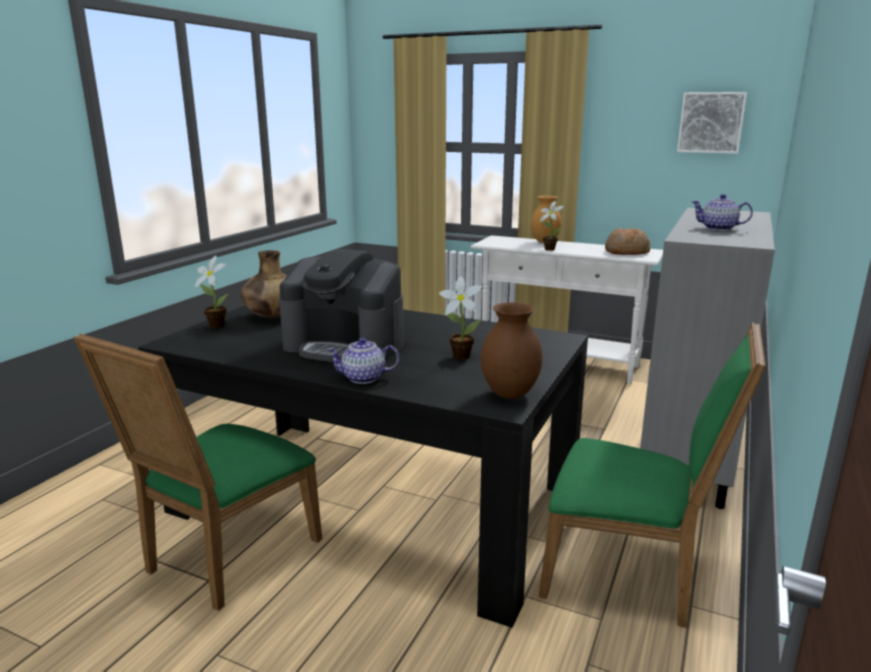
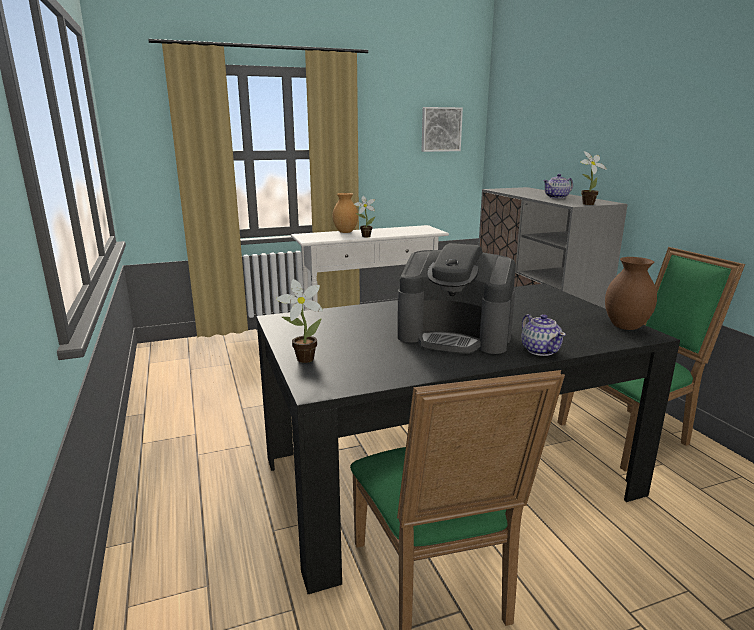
camera: 45 degrees left, 0 degrees up
(272, 316) = (325, 335): brown vase -> none
(345, 345) = (455, 335): coffee machine -> coffee machine turned 45 degrees clockwise
(364, 378) = (540, 350): teapot -> teapot turned 60 degrees counterclockwise
(459, 355) = (534, 316): potted plant -> potted plant (586, 204)
(626, 252) = (415, 230): bread -> none

